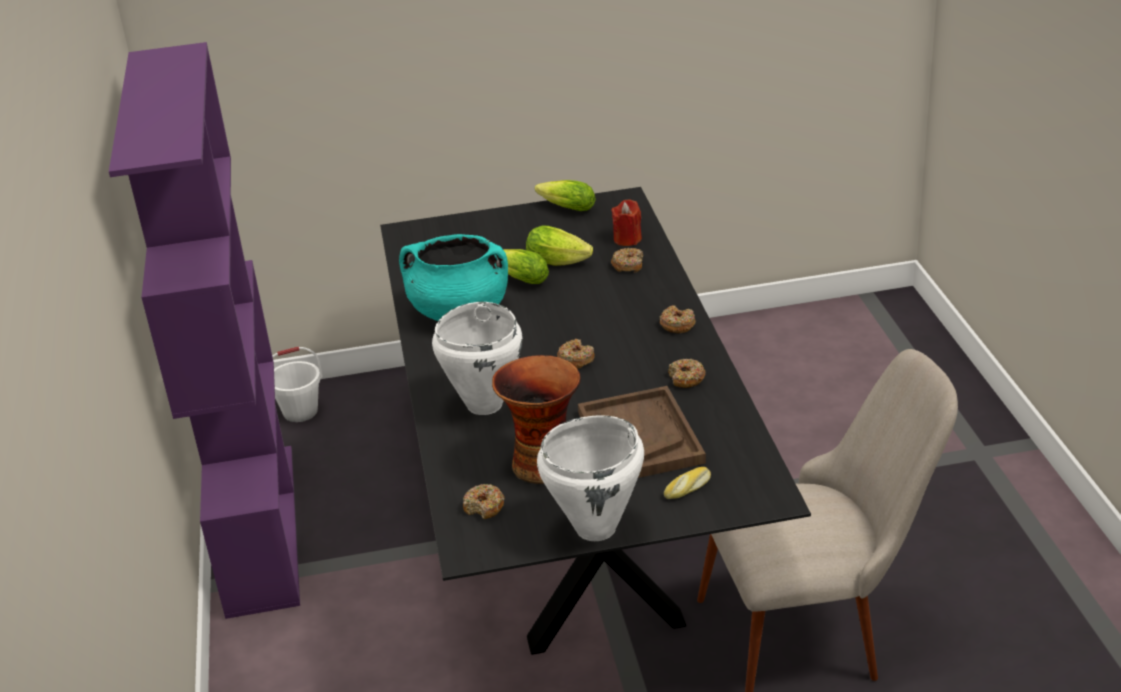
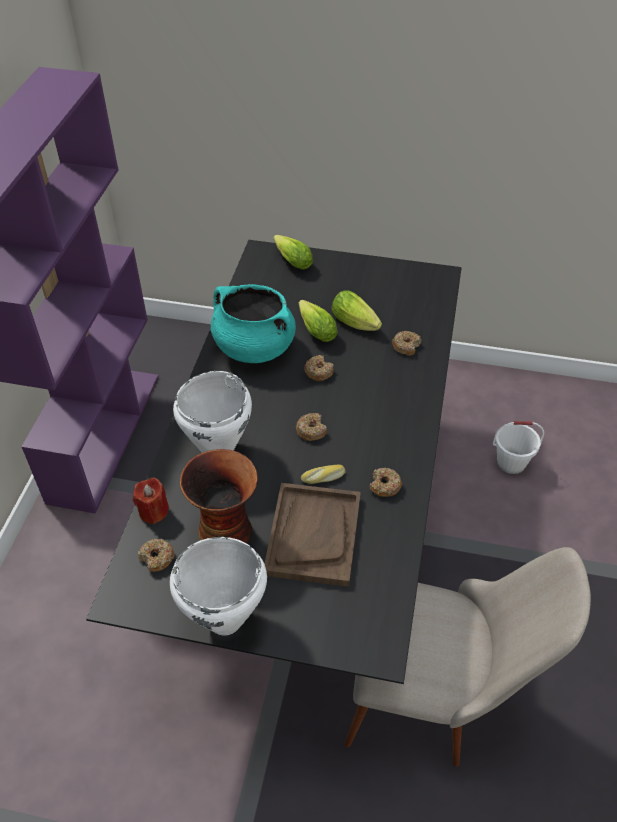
camera: 20 degrees right, 15 degrees up
(300, 411) = (180, 347): white bucket -> white bucket (511, 462)
(564, 208) = (390, 269): lettuce -> lettuce (291, 260)
(627, 239) = (420, 318): red candle -> red candle (153, 511)
(677, 325) = (409, 424): donut -> donut (318, 372)
(688, 488) = (320, 609): bread -> bread (323, 478)

